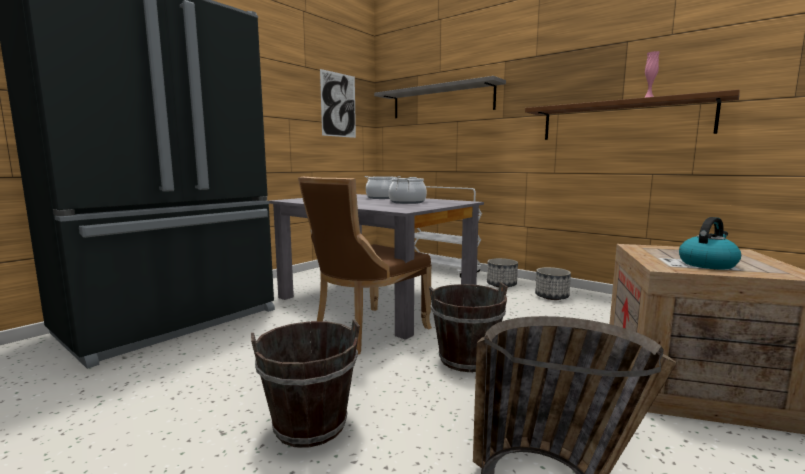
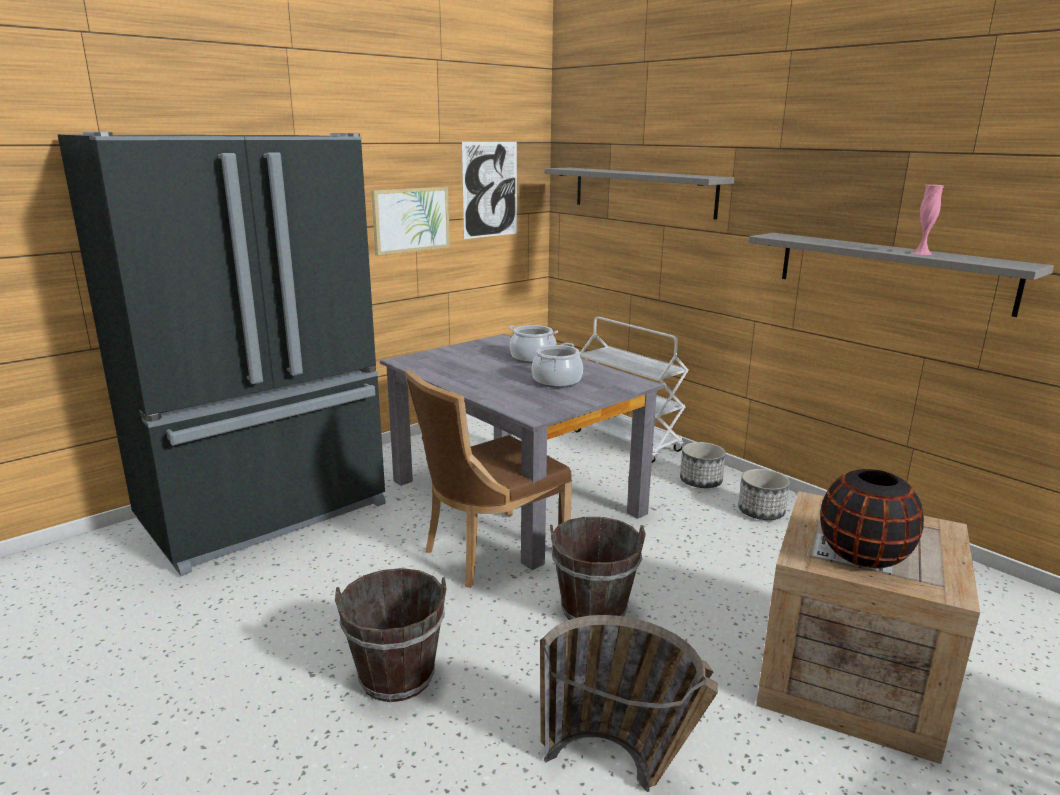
camera: 10 degrees right, 10 degrees up
(286, 115) = (411, 219): none -> picture
(623, 120) = (891, 271): brown shelf -> grey shelf
(707, 264) = (863, 556): kettle -> black vase

